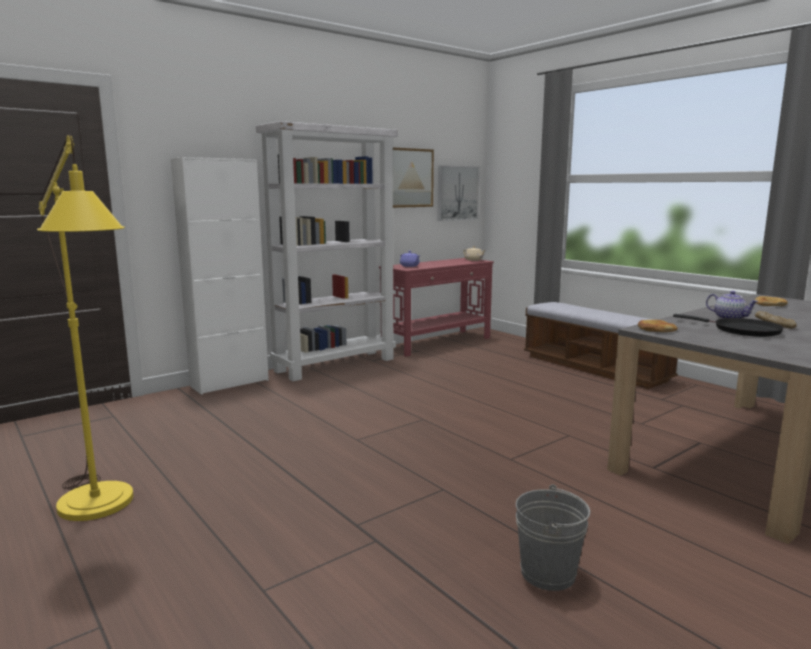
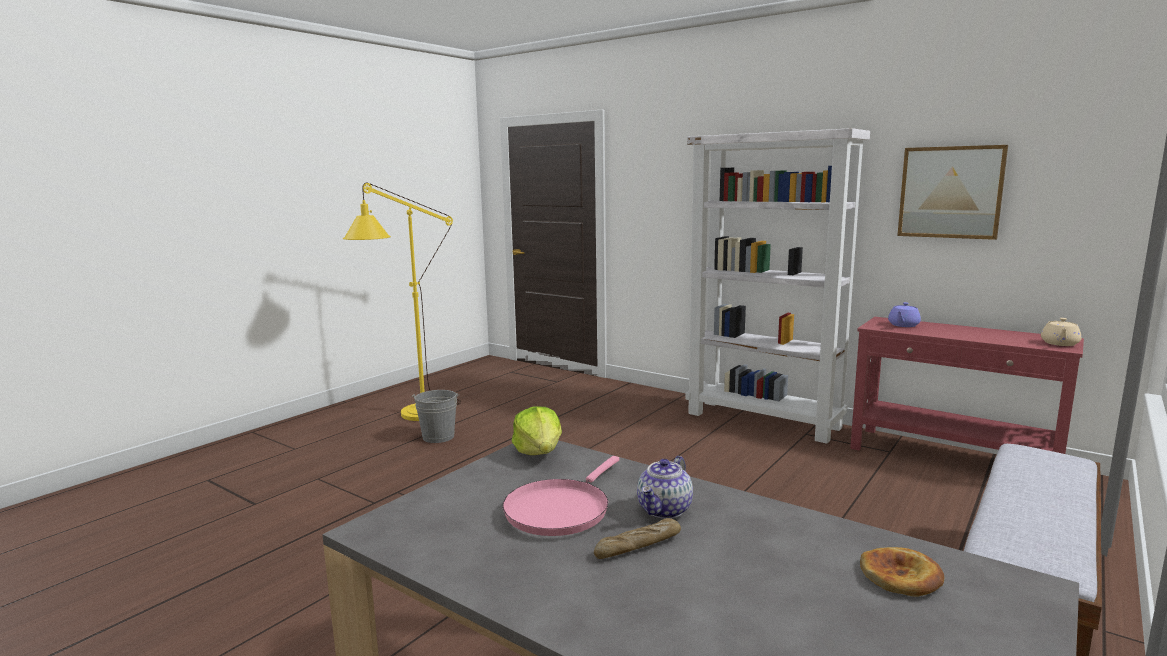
camera: 75 degrees right, 0 degrees up
(229, 383) = (658, 394): white cabinet -> none
(457, 193) = (1075, 219): picture -> none
(548, 573) = (316, 581): grey bucket -> grey bucket (438, 437)
(656, 329) = (539, 452): bread -> lettuce
(742, 330) = (560, 510): black frying pan -> pink frying pan

